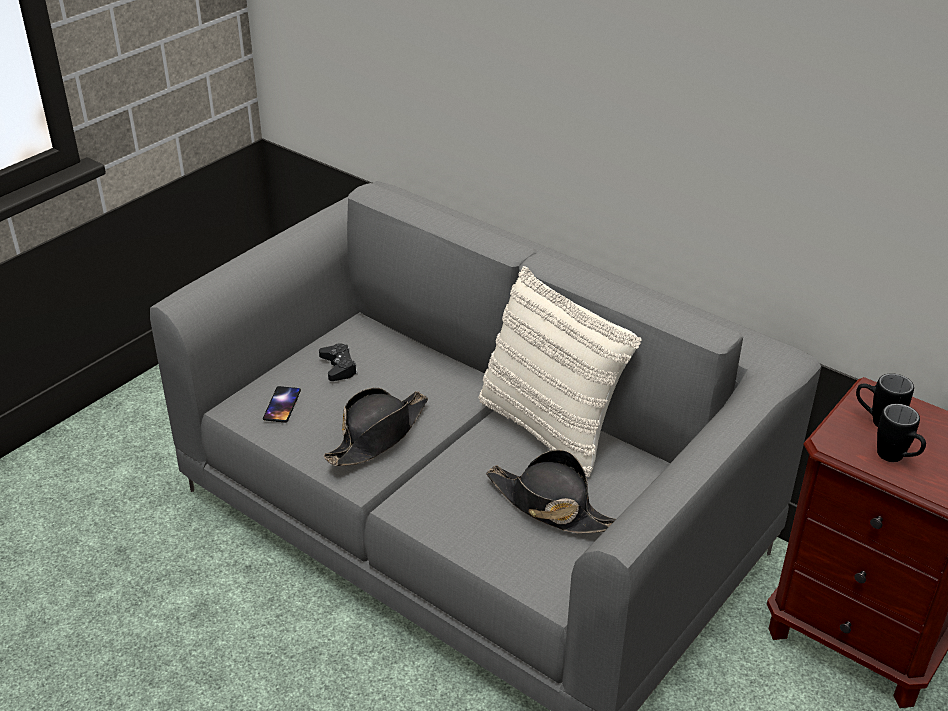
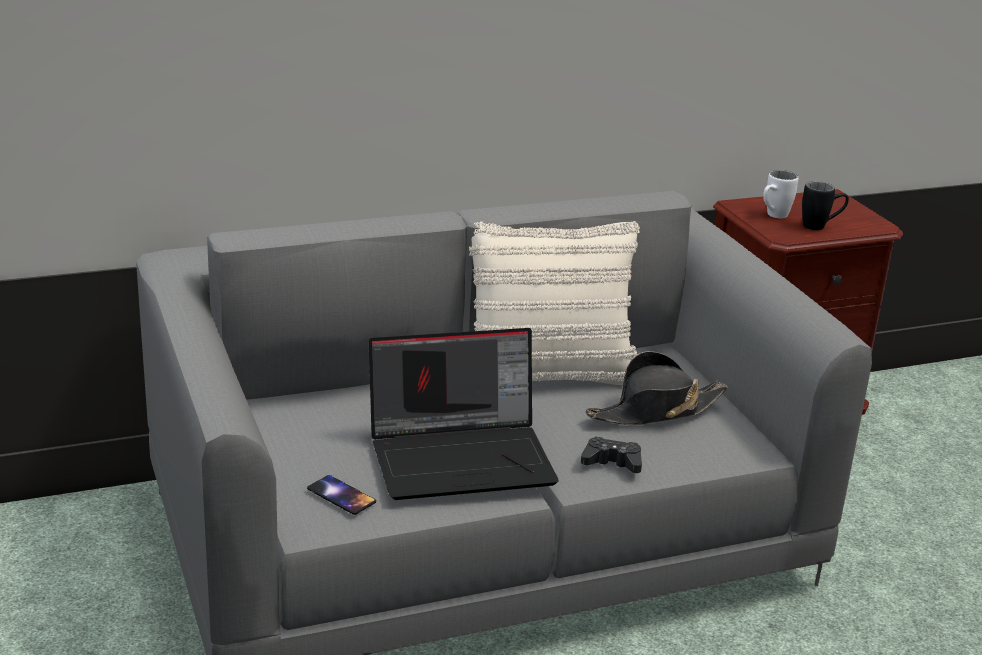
camera: 60 degrees left, 10 degrees down
(338, 367) = (321, 442): black game controller -> black game controller (612, 462)
(378, 435) = (463, 457): black hat -> laptop
(876, 421) = (773, 216): black mug -> white mug

